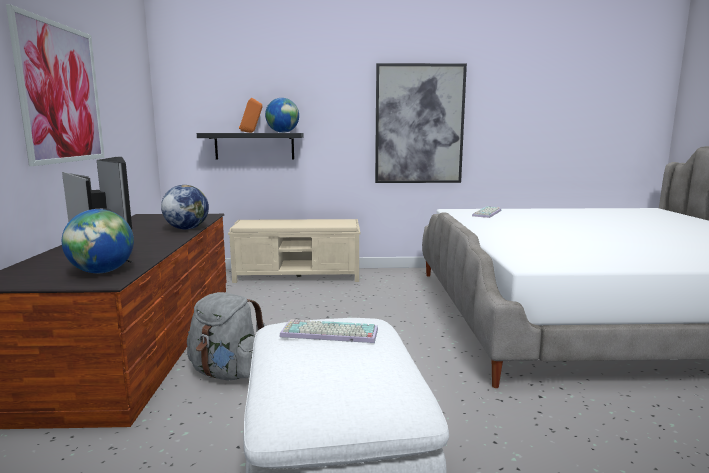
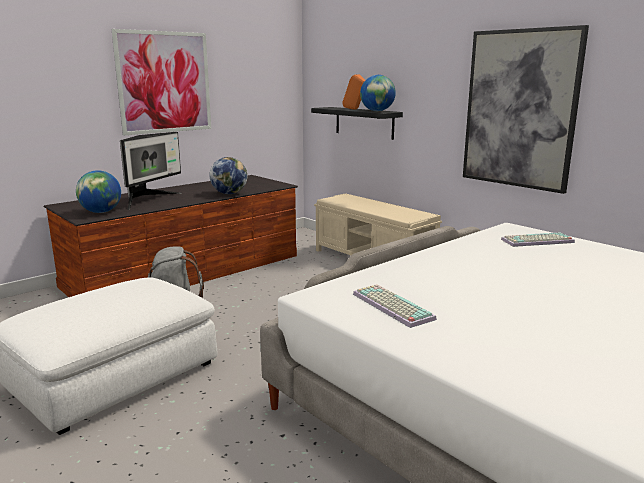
camera: 50 degrees right, 5 degrees up
(328, 333) = (131, 292): keyboard -> keyboard (390, 306)

